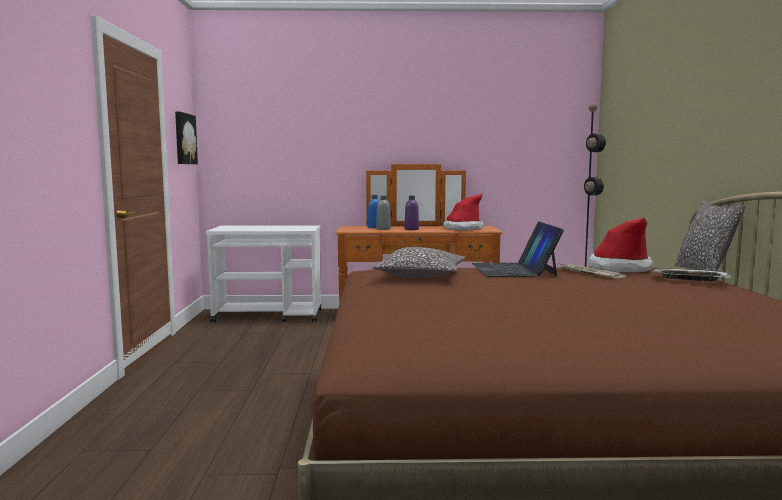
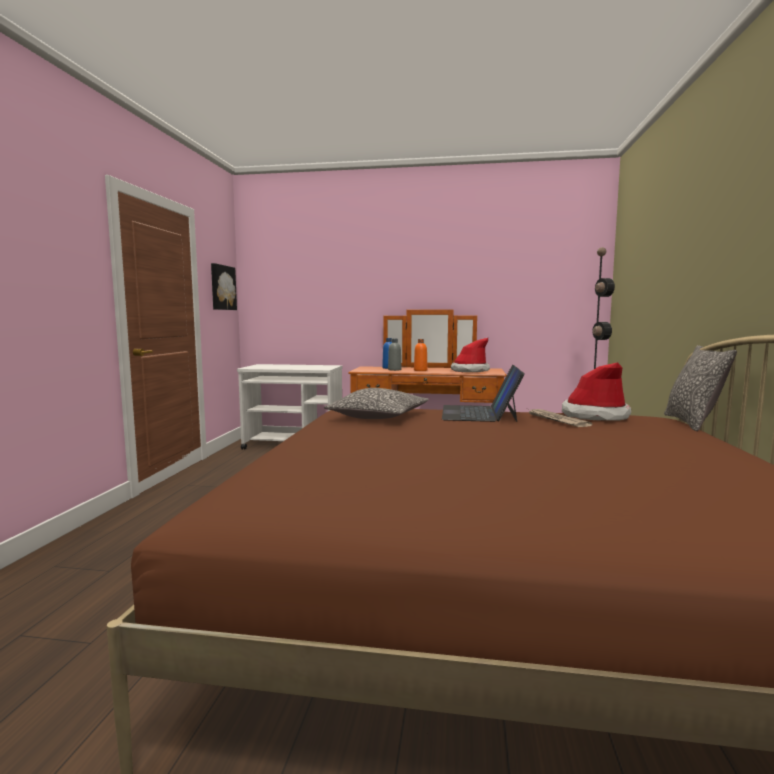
camera: 10 degrees right, 0 degrees up
(411, 229) = (420, 370): purple bottle -> orange bottle
(689, 279) = (664, 431): tray -> none

